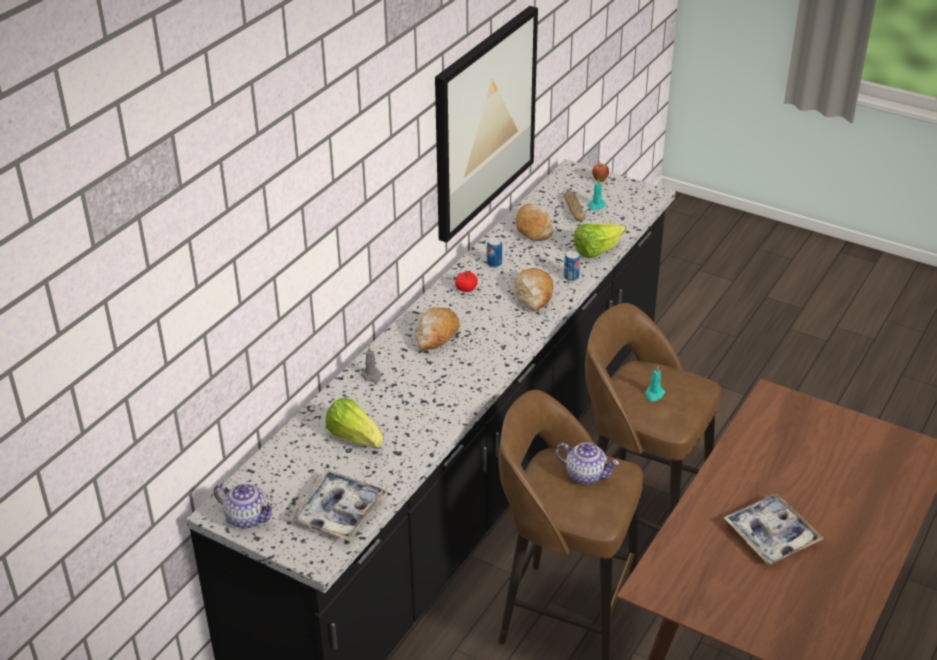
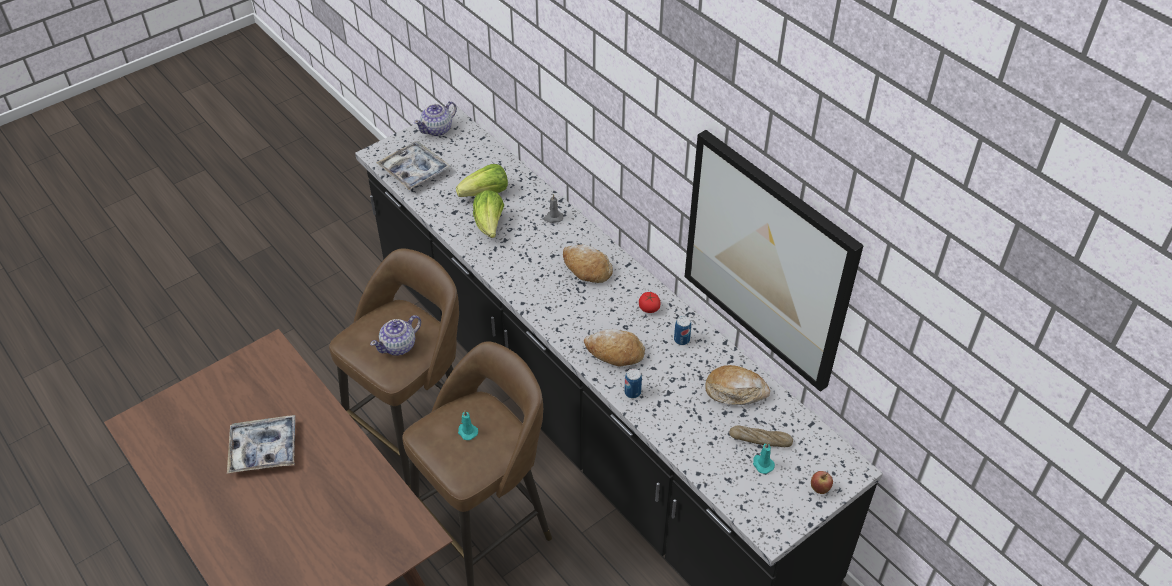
camera: 110 degrees right, 10 degrees up
(596, 251) = (671, 430): lettuce -> lettuce (489, 225)

